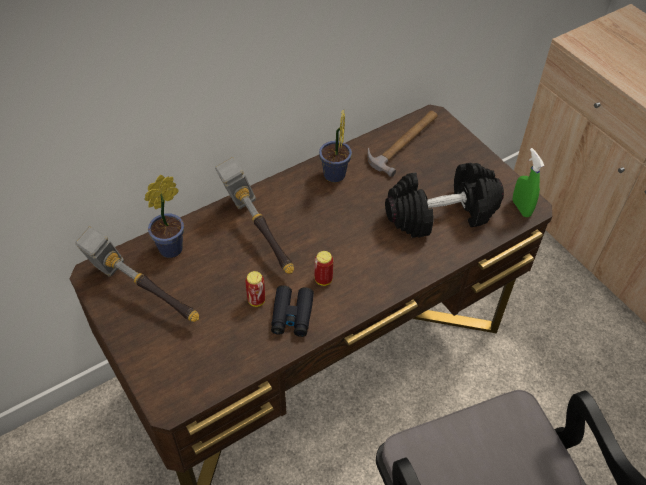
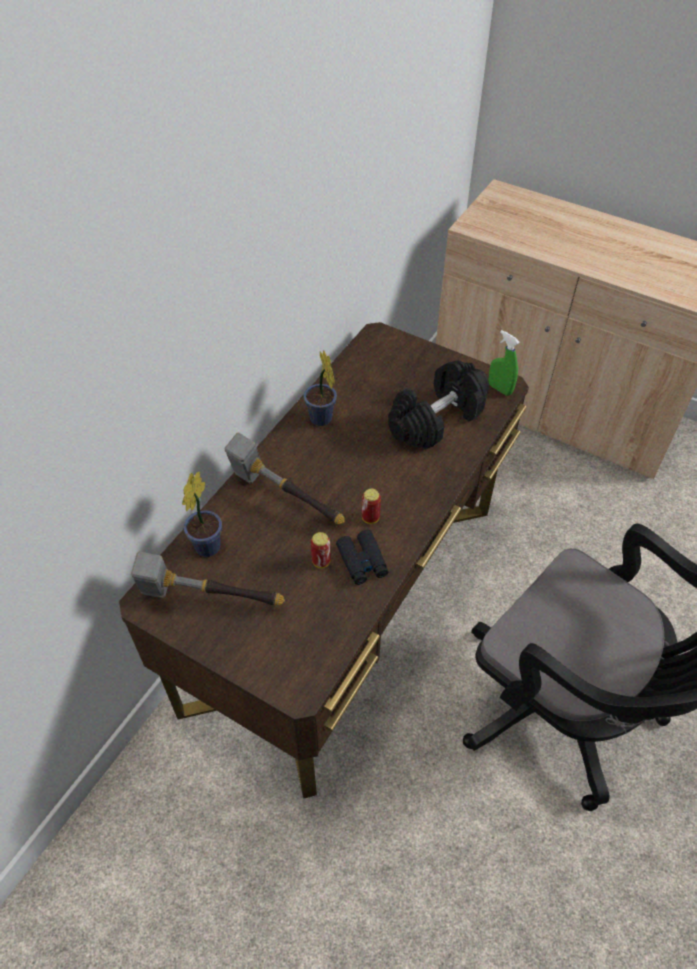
camera: 25 degrees left, 0 degrees up
(404, 142) = (366, 365): hammer -> none

